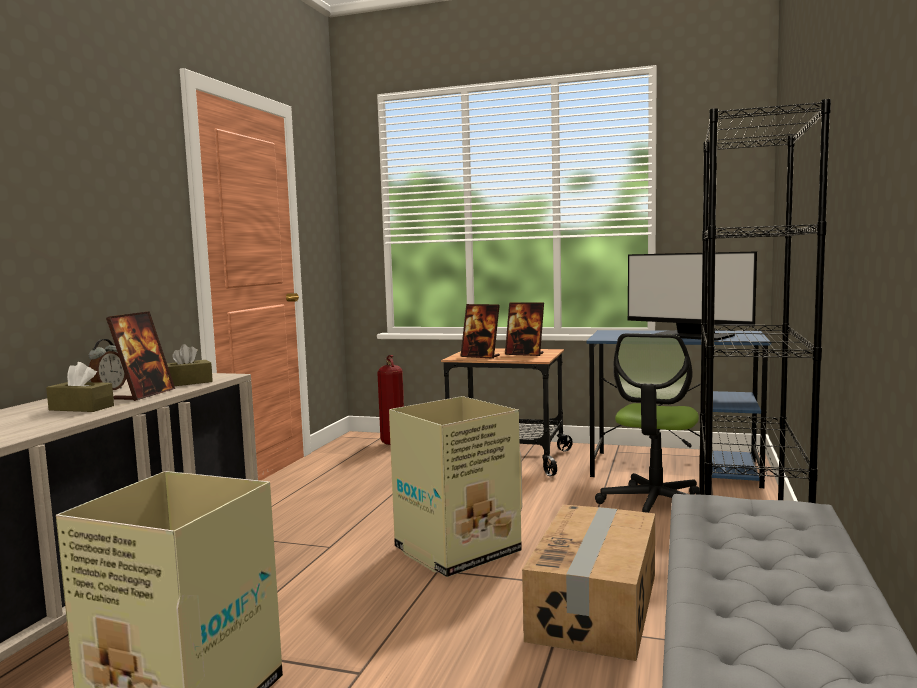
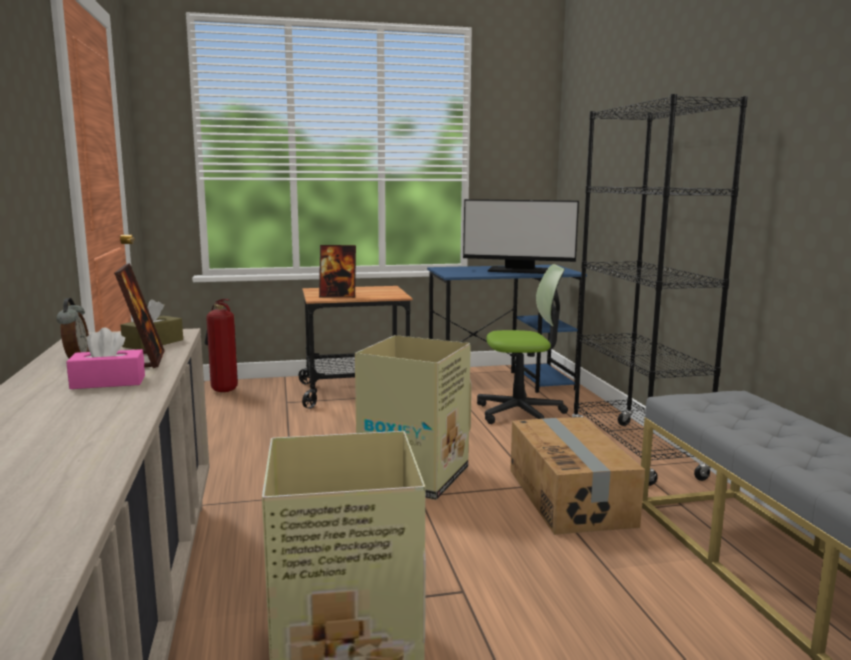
camera: 30 degrees left, 5 degrees up
(81, 408) = (108, 382): brown tissue box -> pink tissue box
(525, 354) = (374, 292): picture frame -> none
(655, 504) = (520, 413): office chair -> office chair turned 90 degrees counterclockwise

